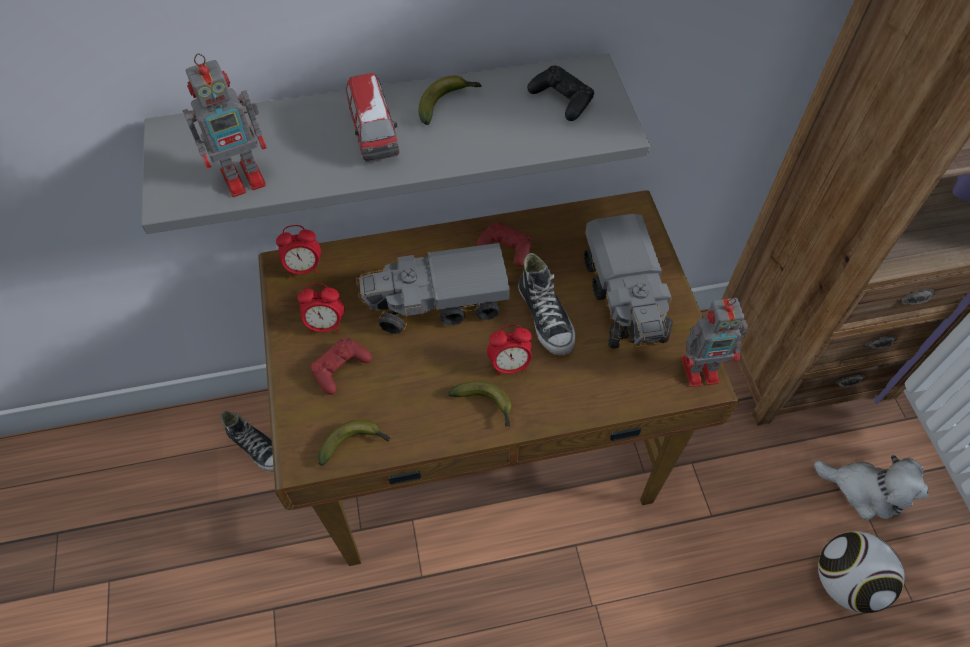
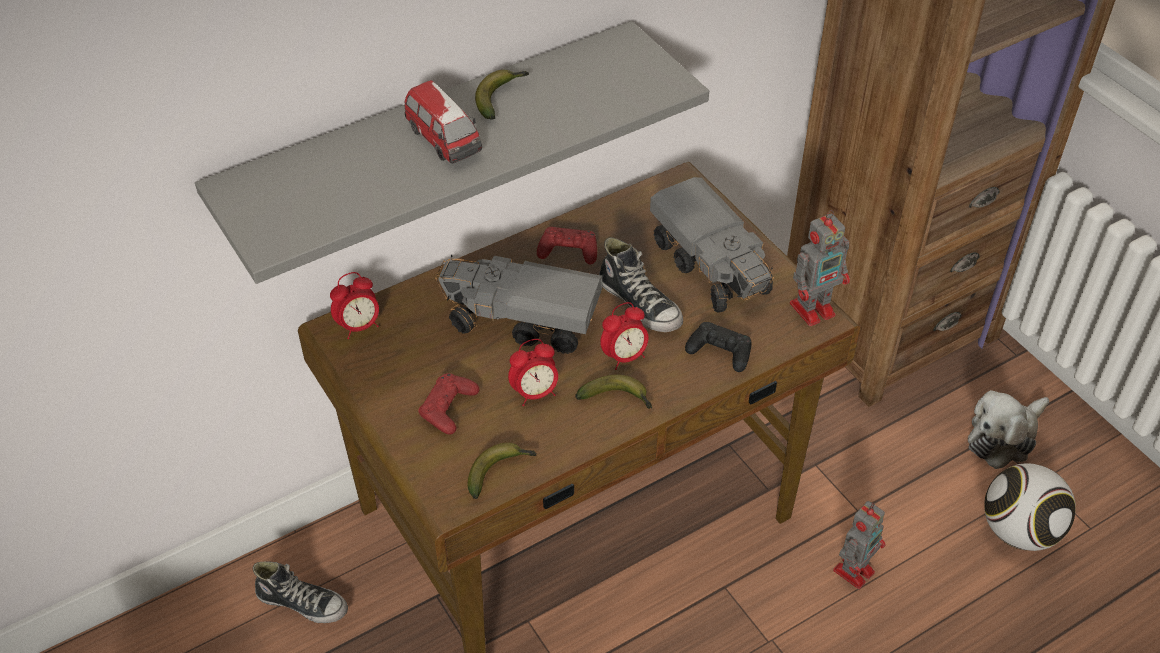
camera: 20 degrees left, 10 degrees down
(245, 176) = (335, 206): toy robot -> toy robot (855, 570)
(325, 325) = (411, 373): alarm clock -> alarm clock (535, 393)
(437, 303) = (521, 321): toy truck -> toy truck turned 45 degrees clockwise
(561, 99) = (608, 69): black game controller -> black game controller (720, 351)
(865, 490) = (1003, 437): plush toy -> plush toy turned 135 degrees clockwise

